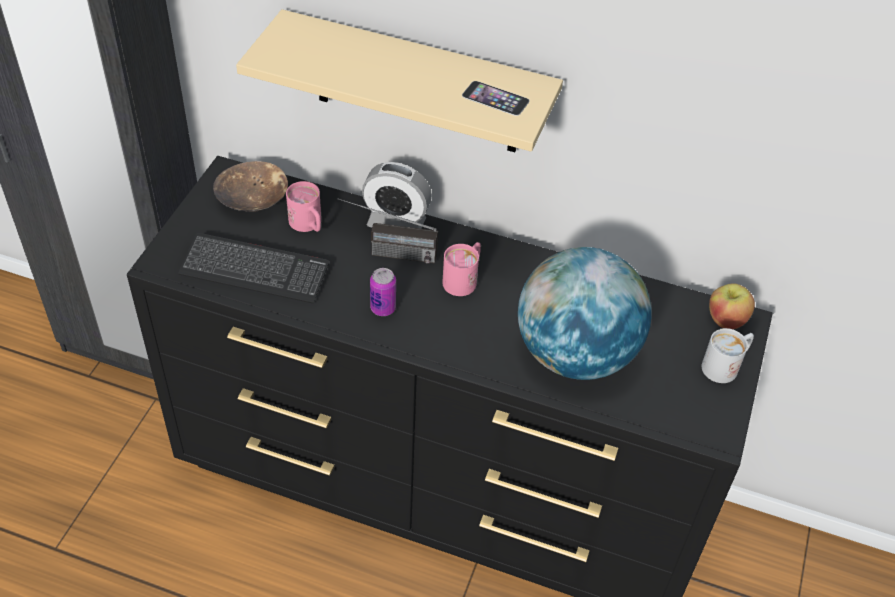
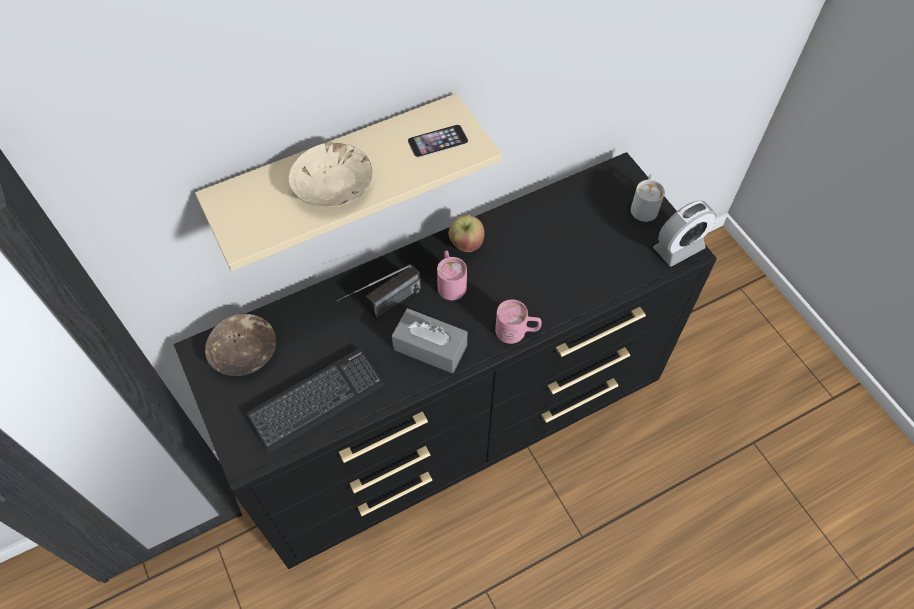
camera: 45 degrees left, 10 degrees up
(308, 225) = (309, 336): pink mug -> pink mug (517, 331)
(373, 71) = (334, 187): none -> beige bowl
(383, 308) = (430, 347): can -> grey tissue box
(396, 223) = (362, 282): alarm clock -> alarm clock (678, 248)
(575, 354) = (568, 271): globe -> none
(726, 319) = (612, 177): apple -> apple (466, 244)

